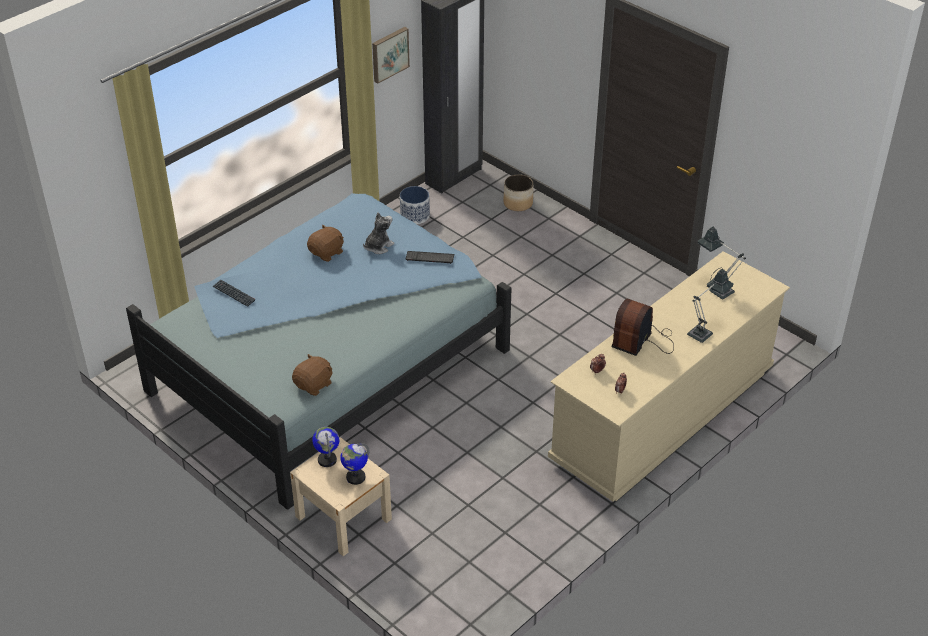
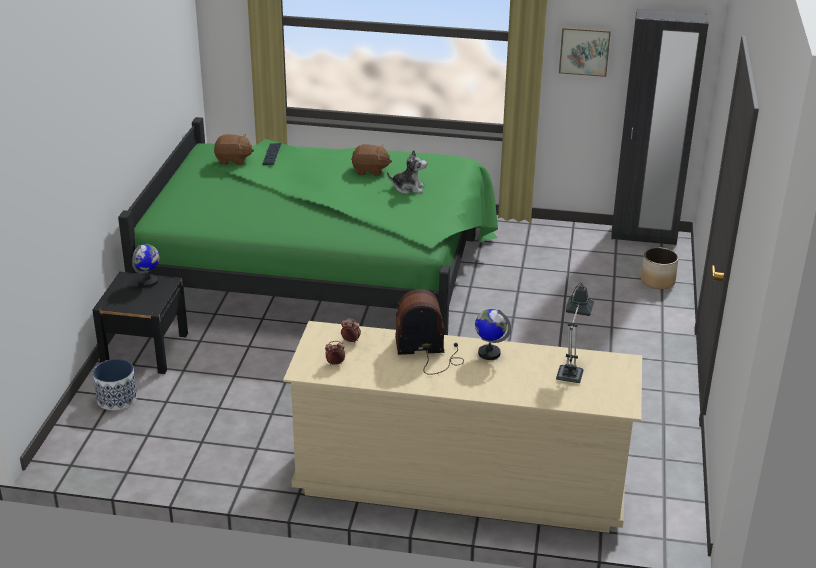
camera: 55 degrees right, 10 degrees down
(314, 385) = (202, 225): brown plush toy -> brown plush toy (233, 160)
(328, 361) = (324, 271): blue bed -> green bed
(343, 518) = (145, 350): beige nightstand -> black nightstand
(355, 477) = (139, 302): globe -> globe (489, 353)
(414, 216) = (561, 238): planter -> planter (116, 399)
(430, 258) = (424, 215): keyboard -> none
(703, 332) = (487, 384): table lamp -> none

